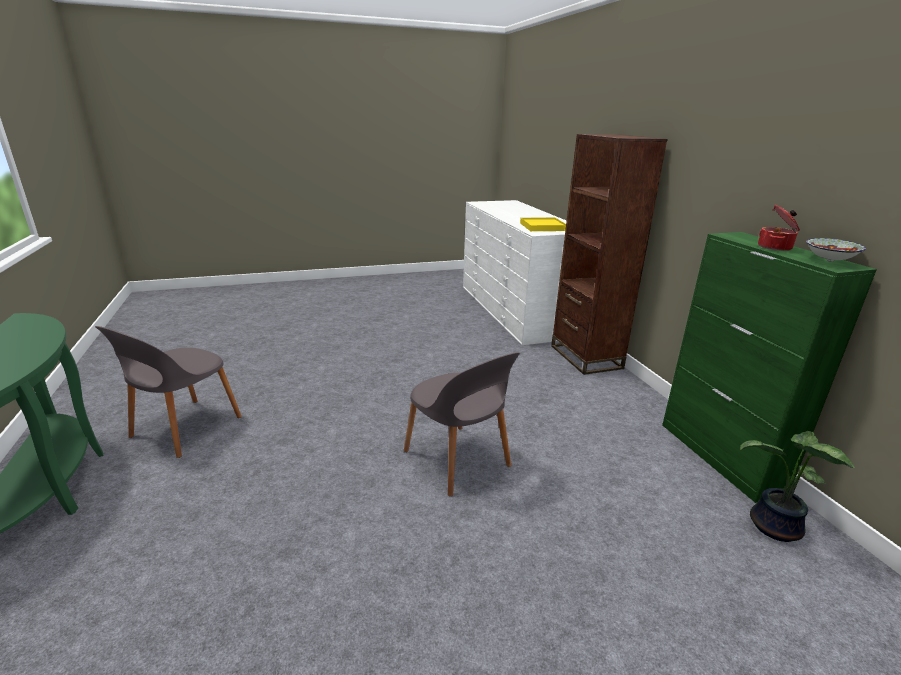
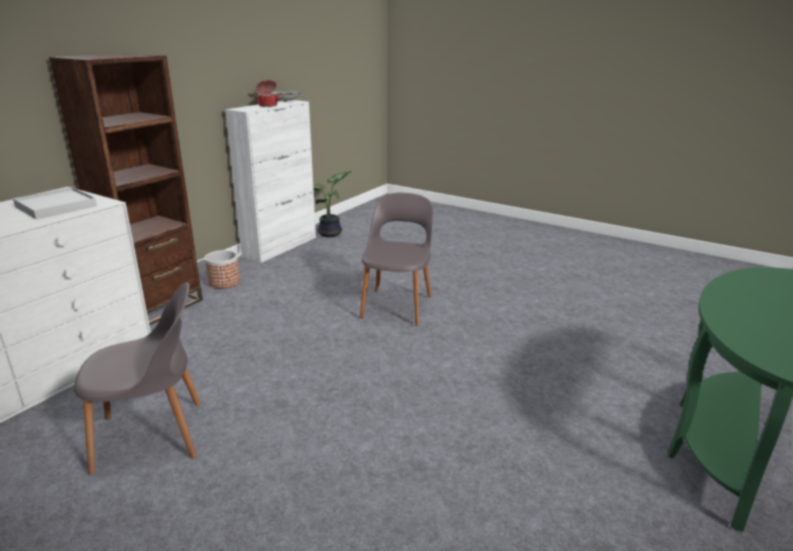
camera: 130 degrees left, 0 degrees up
(184, 428) = (577, 443): grey chair -> grey chair (153, 435)
(543, 227) = (56, 206): yellow tray -> white tray
(618, 392) = (224, 282): none -> planter
(719, 457) = (280, 247): green cabinet -> white cabinet

